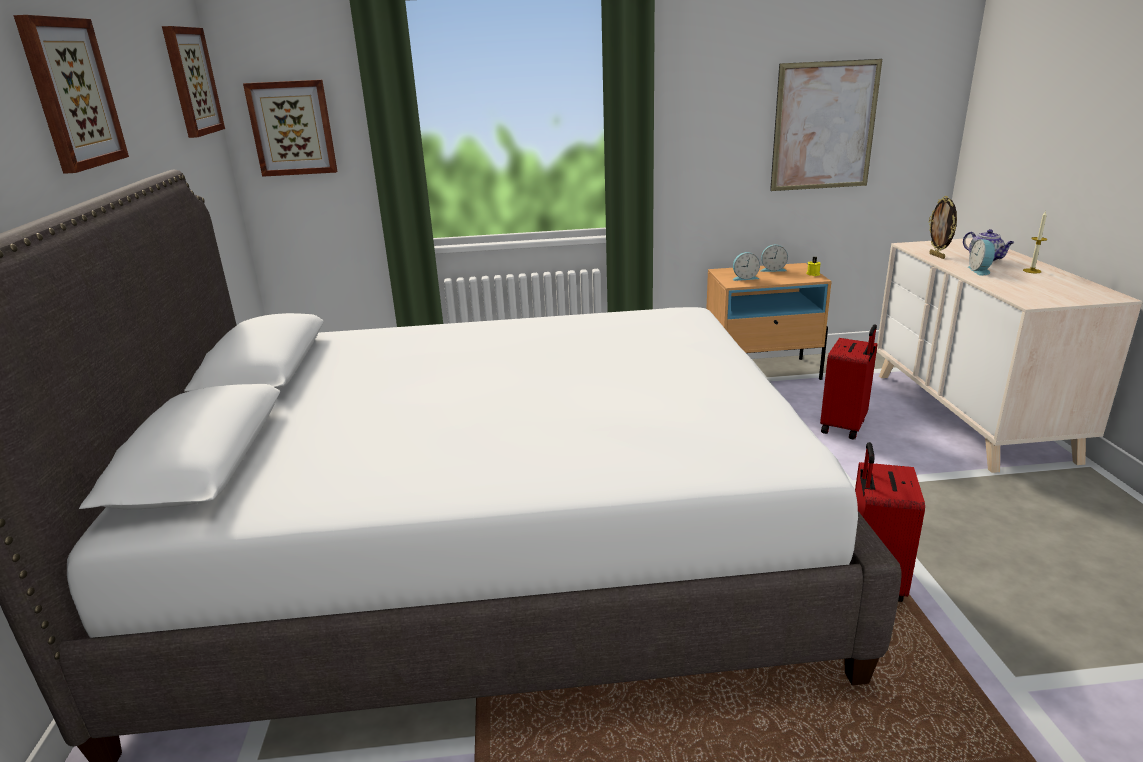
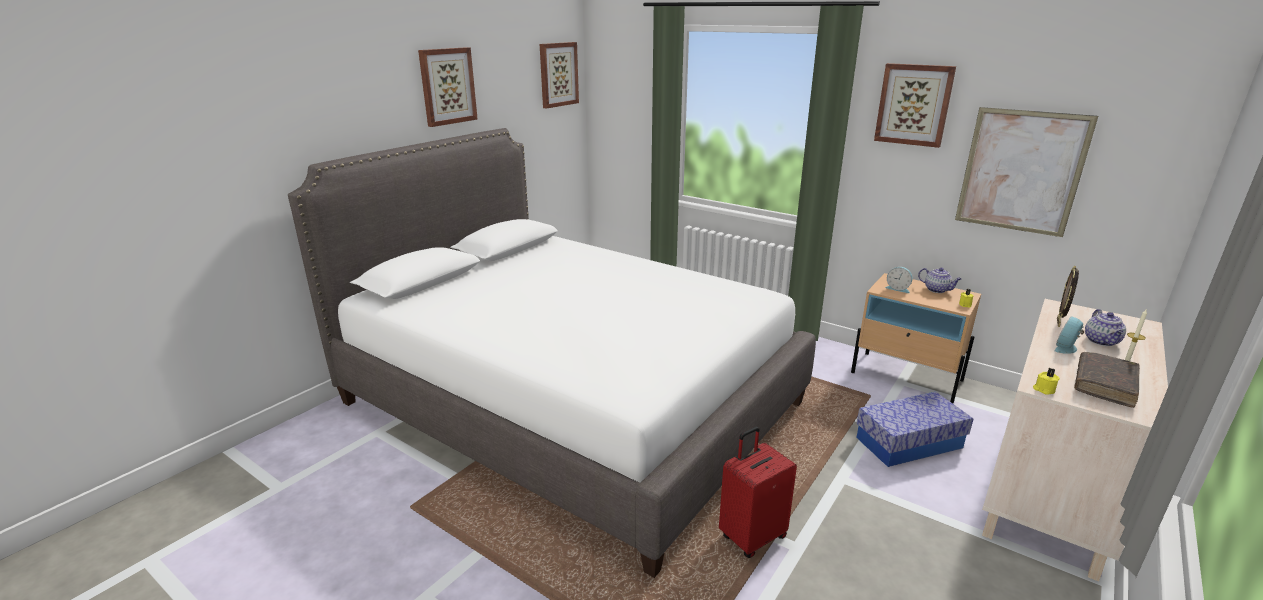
camera: 40 degrees right, 0 degrees up
(292, 128) = (618, 107): picture -> picture (914, 104)
(773, 269) = (937, 290): alarm clock -> teapot
(844, 426) = (909, 443): red suitcase -> storage box
(1036, 302) = (1043, 389): none -> yellow candle
(1051, 286) = (1104, 385): none -> brown book

